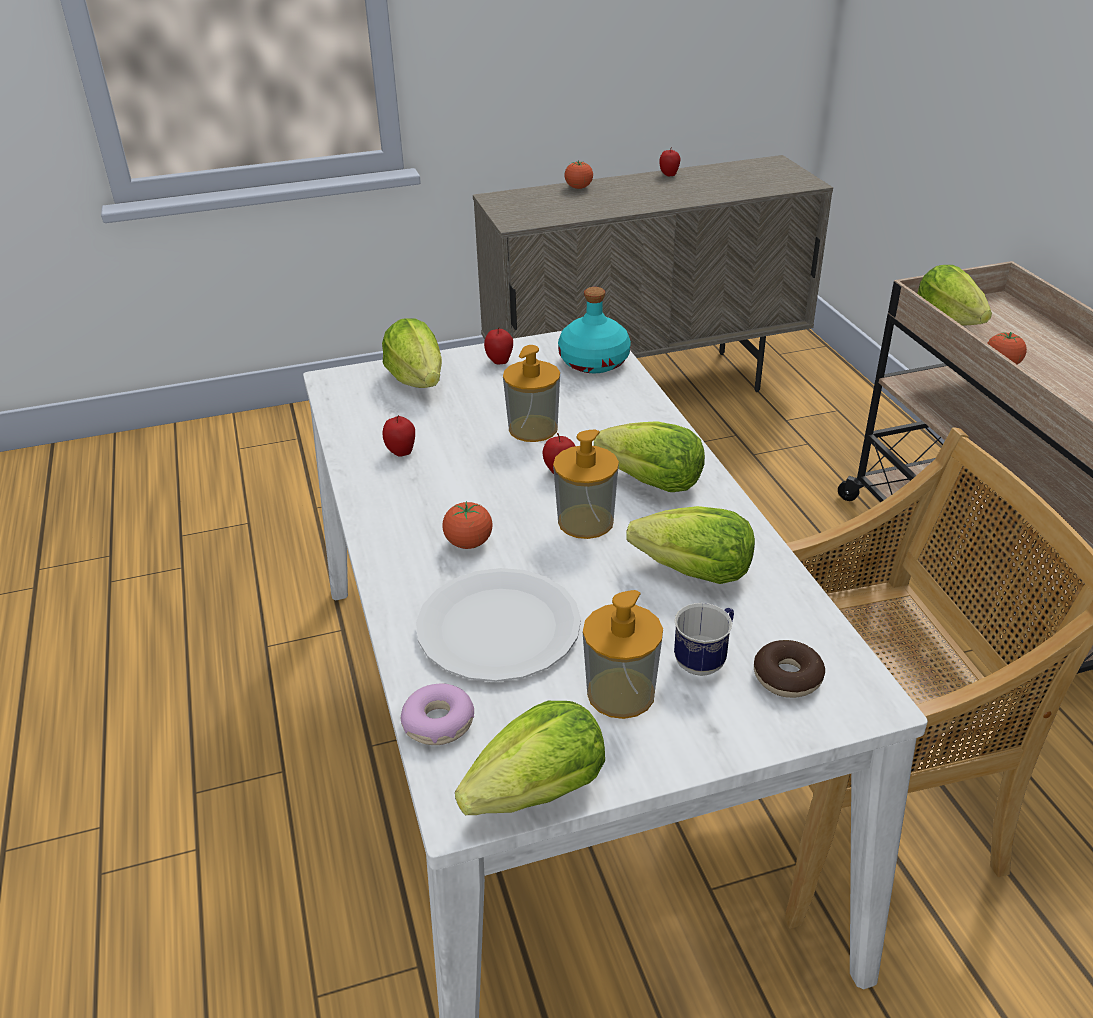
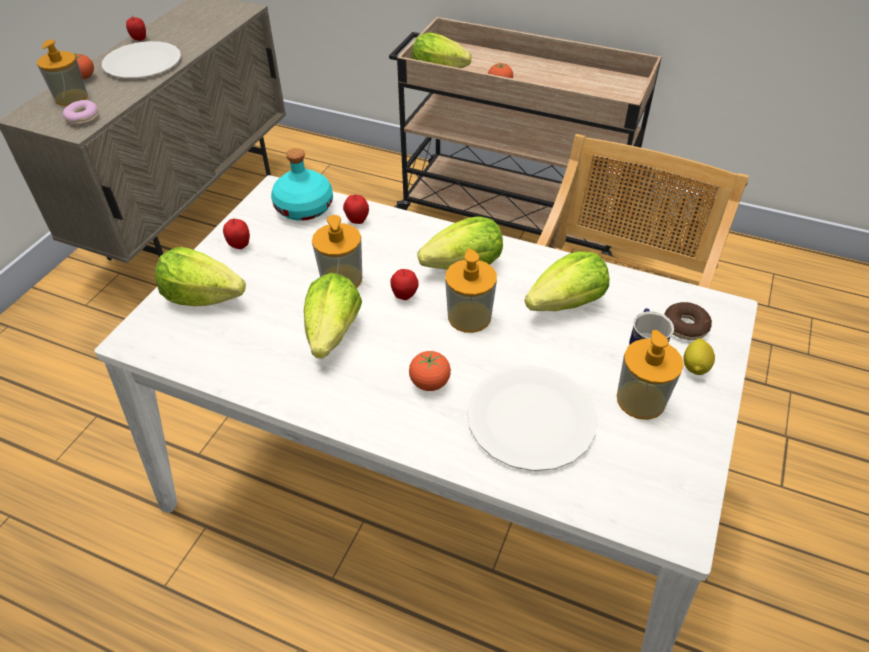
camera: 50 degrees left, 10 degrees up
(401, 452) = (282, 356): apple -> apple (357, 221)
(438, 723) = (595, 502): donut -> donut (83, 118)
(539, 792) = (694, 487): lettuce -> lettuce (333, 333)
(547, 198) = (71, 97): none -> soap dispenser
(642, 193) = (143, 62): none -> white plate
(730, 714) = (695, 366): none -> lemon

